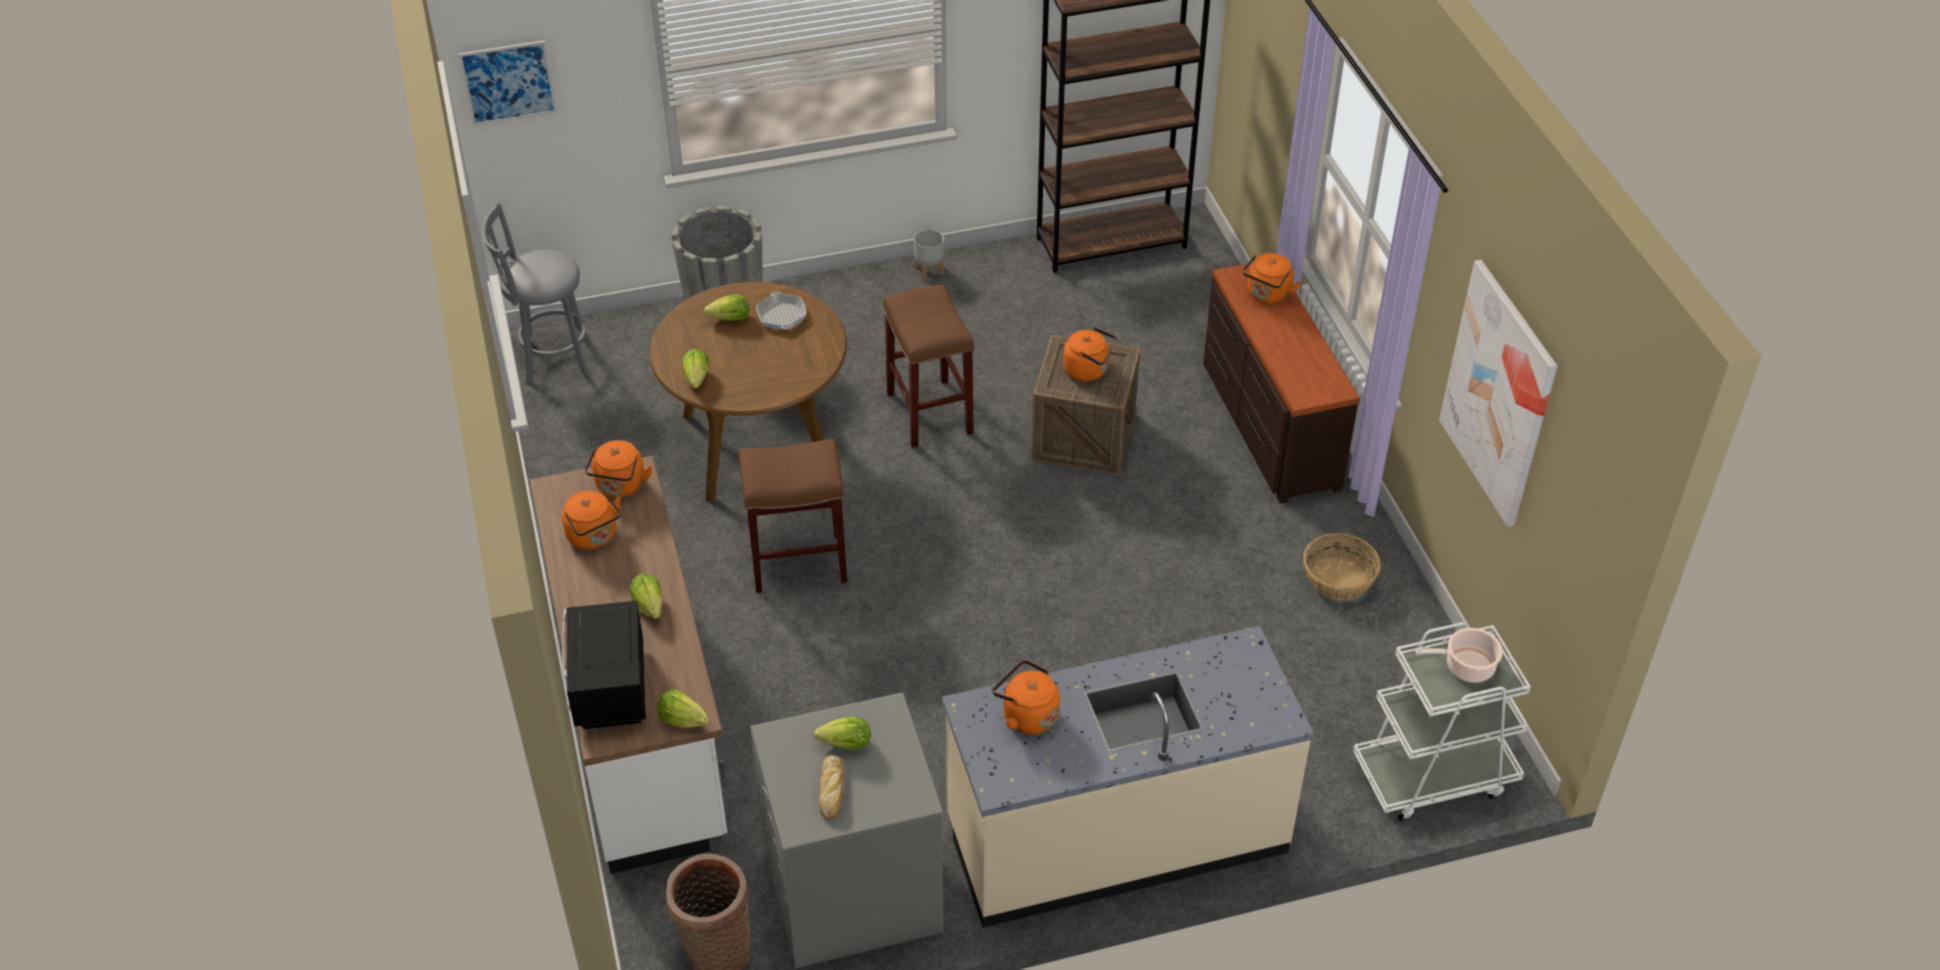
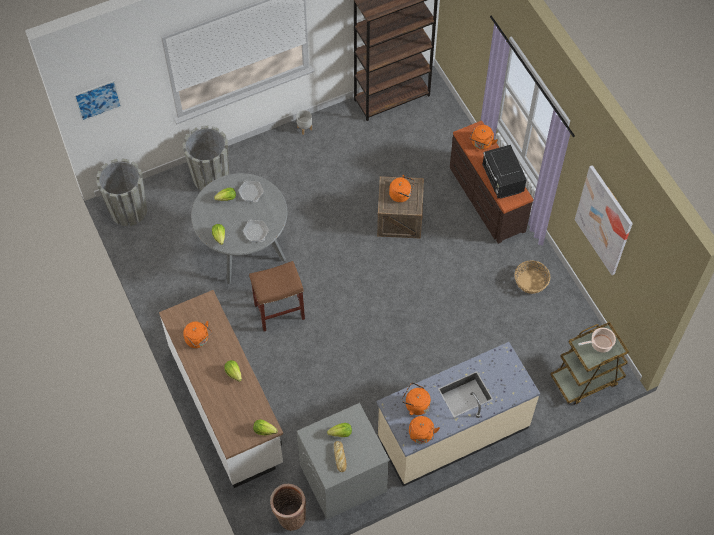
camera: 10 degrees left, 15 degrees up
(551, 358) = (128, 210): grey stool -> grey planter
(609, 689) = (227, 420): black microwave -> black microwave (502, 180)
(620, 487) = (202, 310): orange kettle -> orange kettle (421, 435)
(758, 445) = (244, 247): brown dining table -> grey dining table
(772, 380) = (256, 232): none -> frying pan
(930, 414) = (323, 216): brown stool -> none
(1433, 775) = (586, 379): white cart -> brown cart

